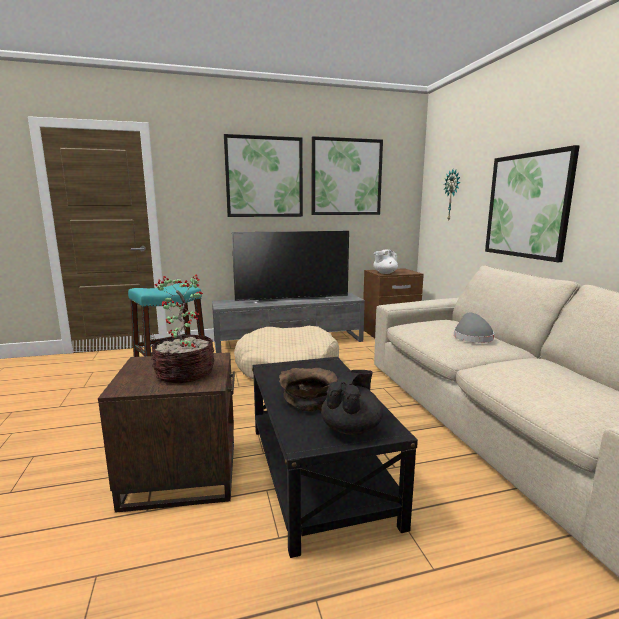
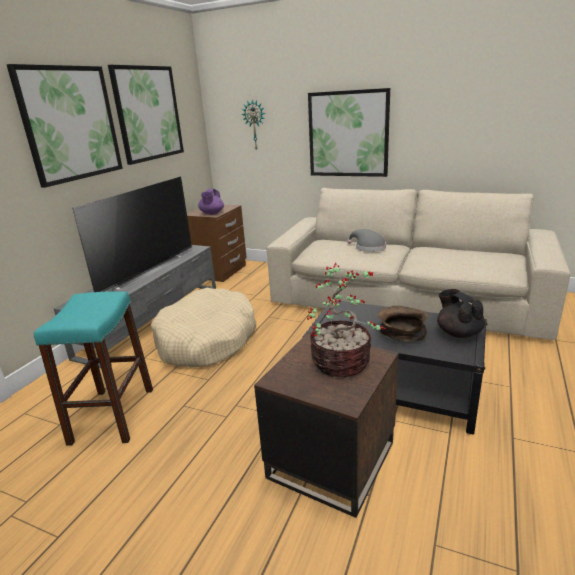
camera: 50 degrees left, 10 degrees up
(384, 273) = (212, 213): white teapot -> purple teapot

